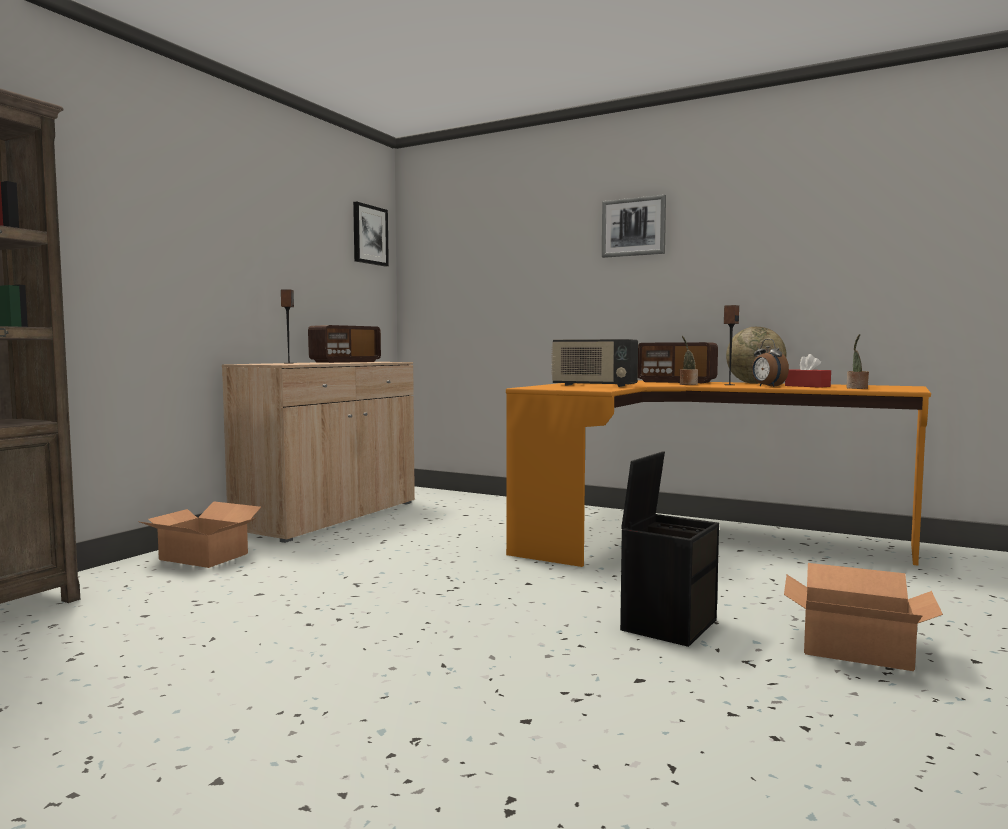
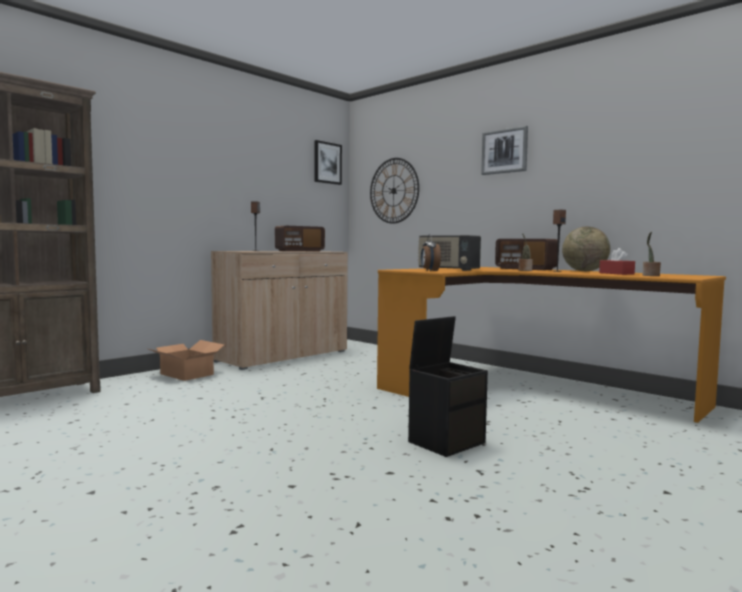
camera: 15 degrees right, 0 degrees up
(468, 276) = (393, 190): none -> wall clock
(767, 386) = (581, 273): alarm clock -> alarm clock (429, 271)
(857, 648) = (575, 472): cardboard box -> none

